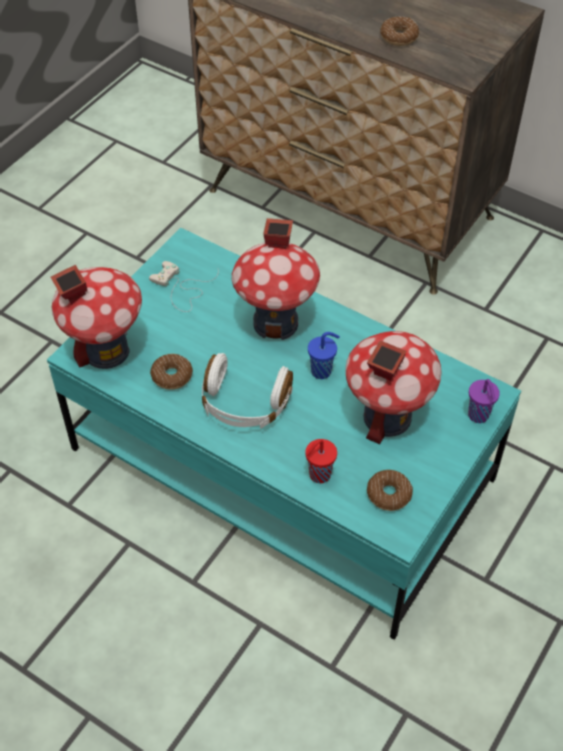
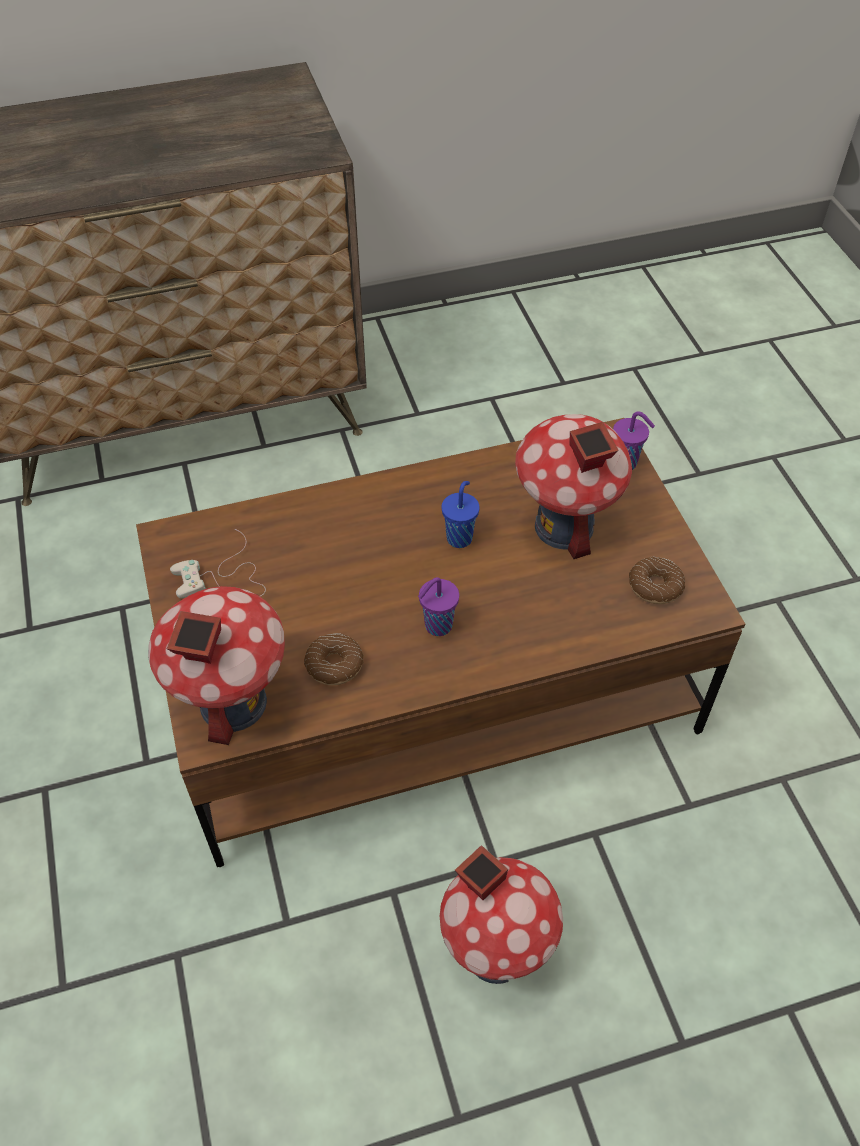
camera: 50 degrees left, 0 degrees up
(244, 404) = (437, 626): white headphones -> purple cup
(276, 323) = (359, 532): toy house -> toy house (496, 951)
(282, 464) = (430, 685): turquoise coffee table -> brown coffee table
(318, 475) = (584, 625): red cup -> none
(399, 37) = (212, 157): donut -> none

